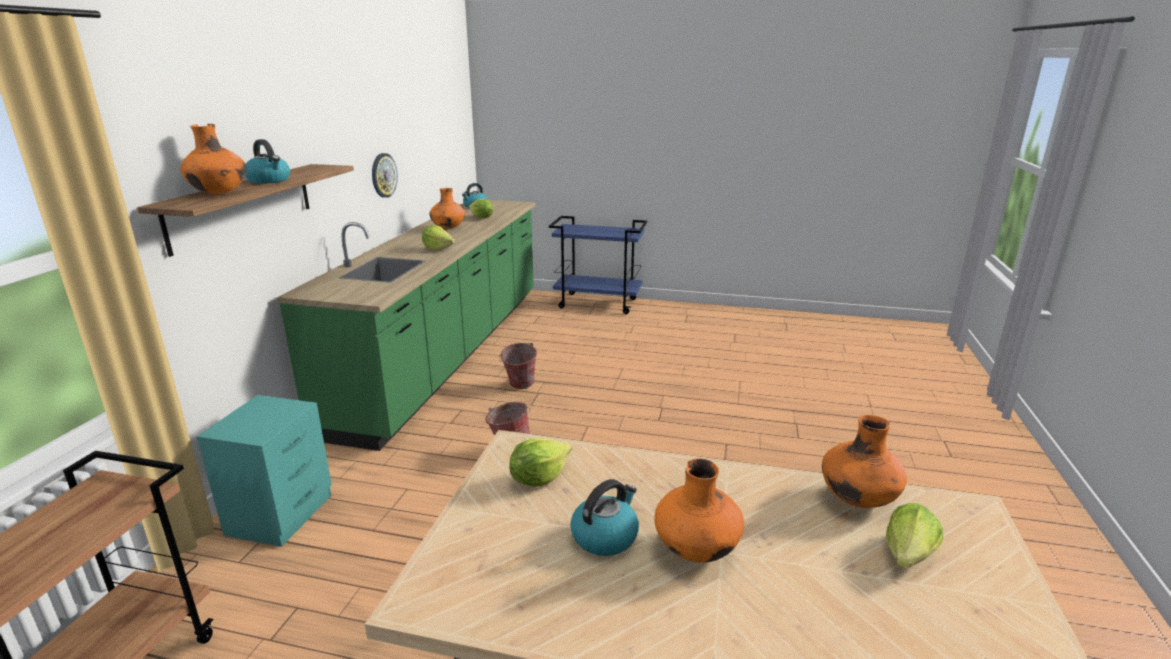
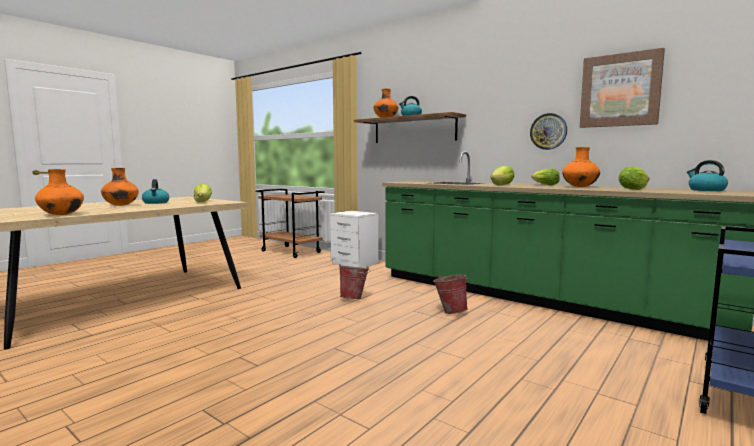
camera: 115 degrees right, 15 degrees down
(283, 513) = (355, 263): turquoise nightstand -> white nightstand
(414, 125) = (620, 90): none -> picture
(909, 554) = (29, 213): lettuce -> lettuce (544, 185)

